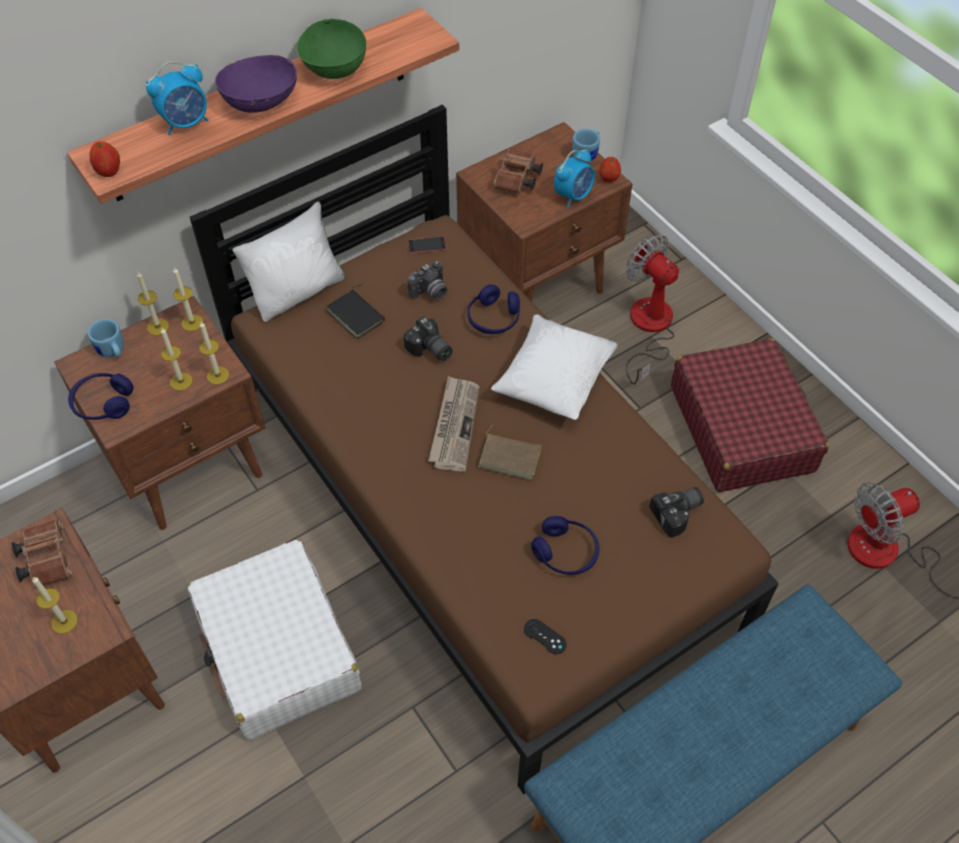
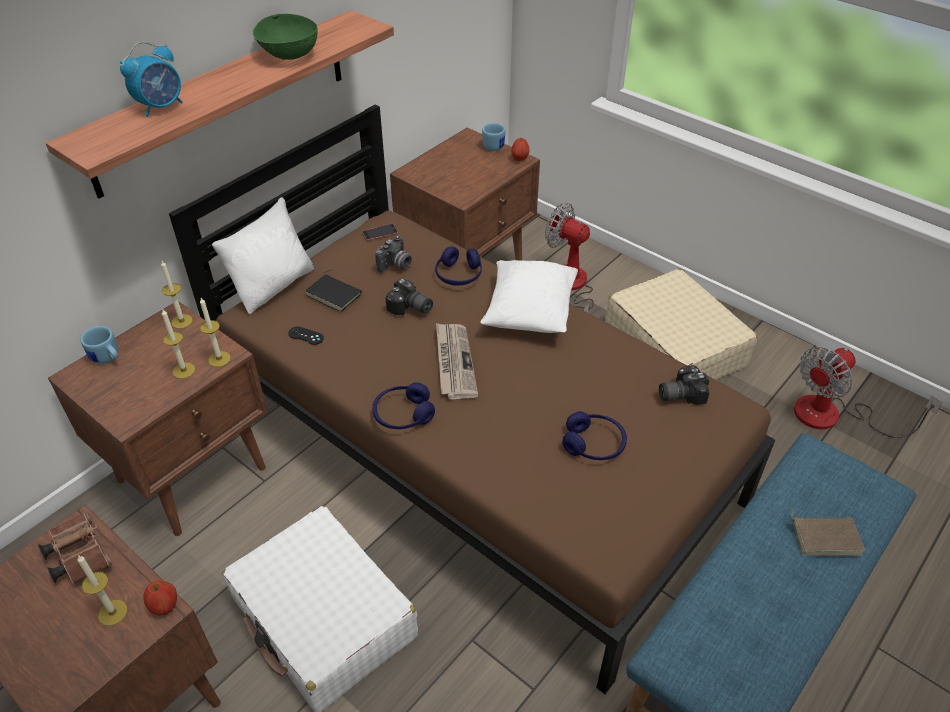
camera: 15 degrees left, 10 degrees down
(103, 403) = (108, 403): blue headphones -> blue headphones (403, 414)
(109, 171) = (93, 150): apple -> apple (165, 606)
(158, 327) = (148, 330): candle -> none
(260, 101) = (228, 84): purple bowl -> none
(511, 456) = (514, 377): brown book -> brown book (825, 536)
(517, 181) = (443, 171): brown binoculars -> none
(545, 636) = (604, 519): black game controller -> black game controller (306, 336)
(573, 195) = (495, 174): alarm clock -> none
(678, 514) = (679, 393): camera -> camera turned 150 degrees counterclockwise
(741, 427) = (674, 345): red suitcase -> beige suitcase

